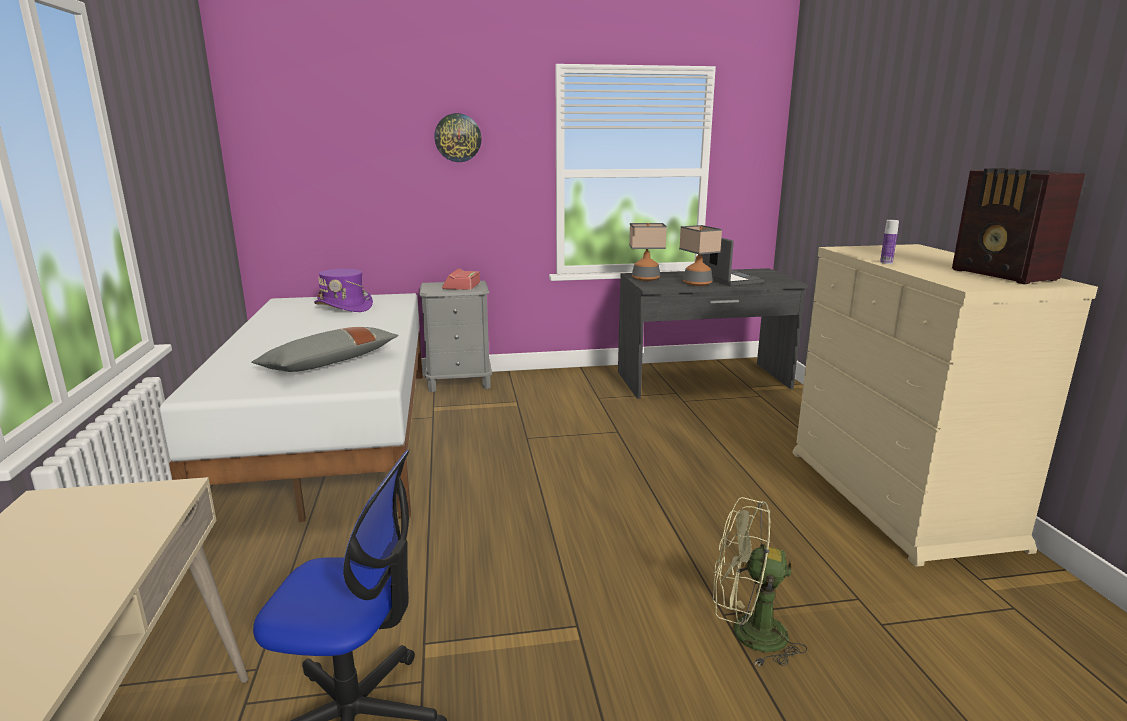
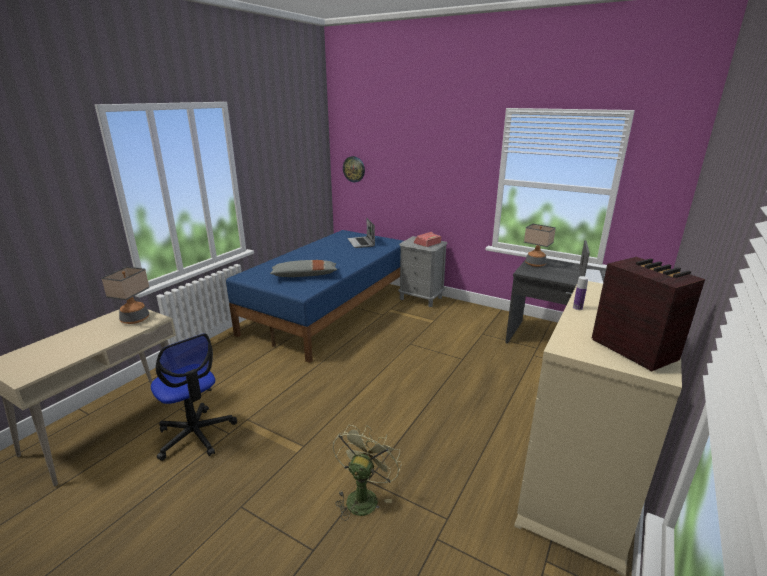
camera: 40 degrees right, 5 degrees up
(334, 436) = (331, 309): white bed -> blue bed
(344, 307) = (361, 243): purple hat -> laptop
(458, 138) = (440, 153): wall clock -> wall clock (354, 169)
(697, 283) = (563, 277): table lamp -> table lamp (135, 319)
(747, 634) = (363, 496): green fan -> green fan turned 60 degrees clockwise
(1004, 275) = (633, 349): radio -> radio turned 135 degrees clockwise

